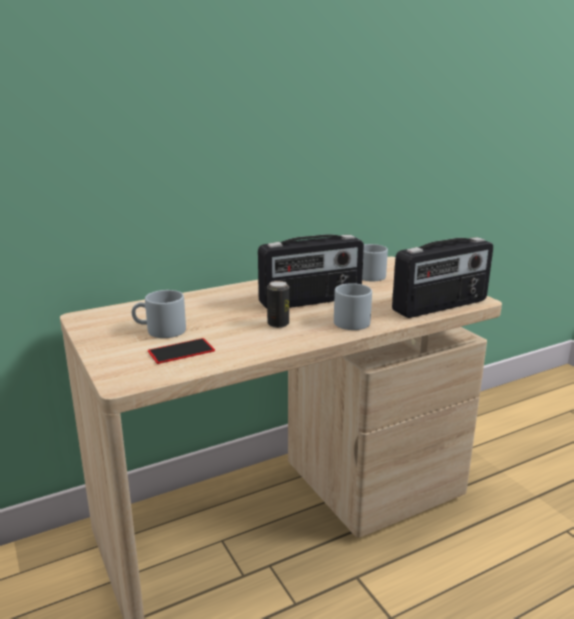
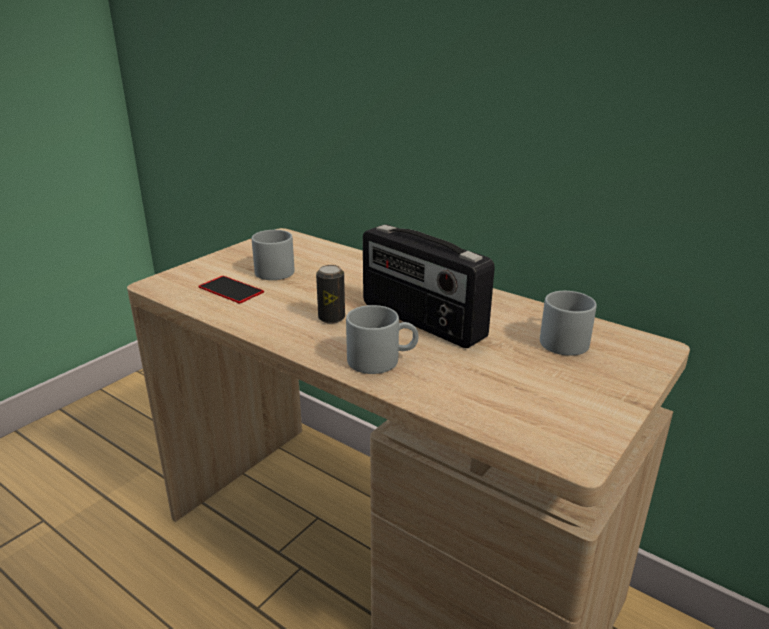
camera: 65 degrees right, 5 degrees up
(441, 306) = (503, 421): radio -> none

